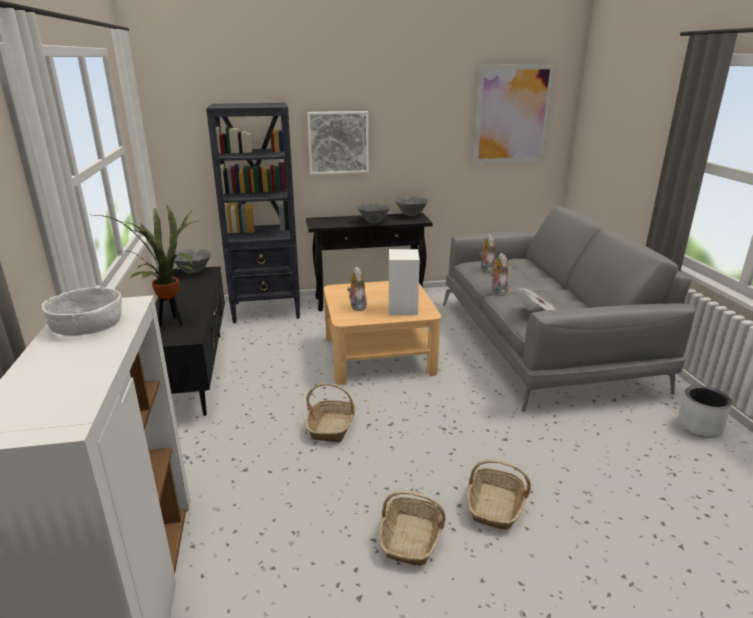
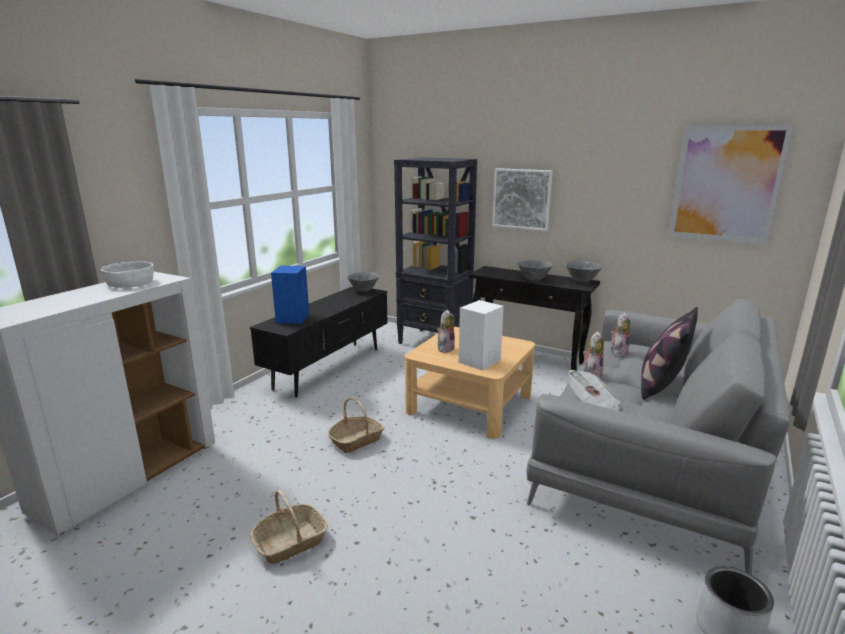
camera: 40 degrees right, 5 degrees down
(170, 323) = (293, 318): potted plant -> blue speaker
(495, 506) = (381, 560): basket -> none
(547, 285) = (661, 386): none -> pillow

